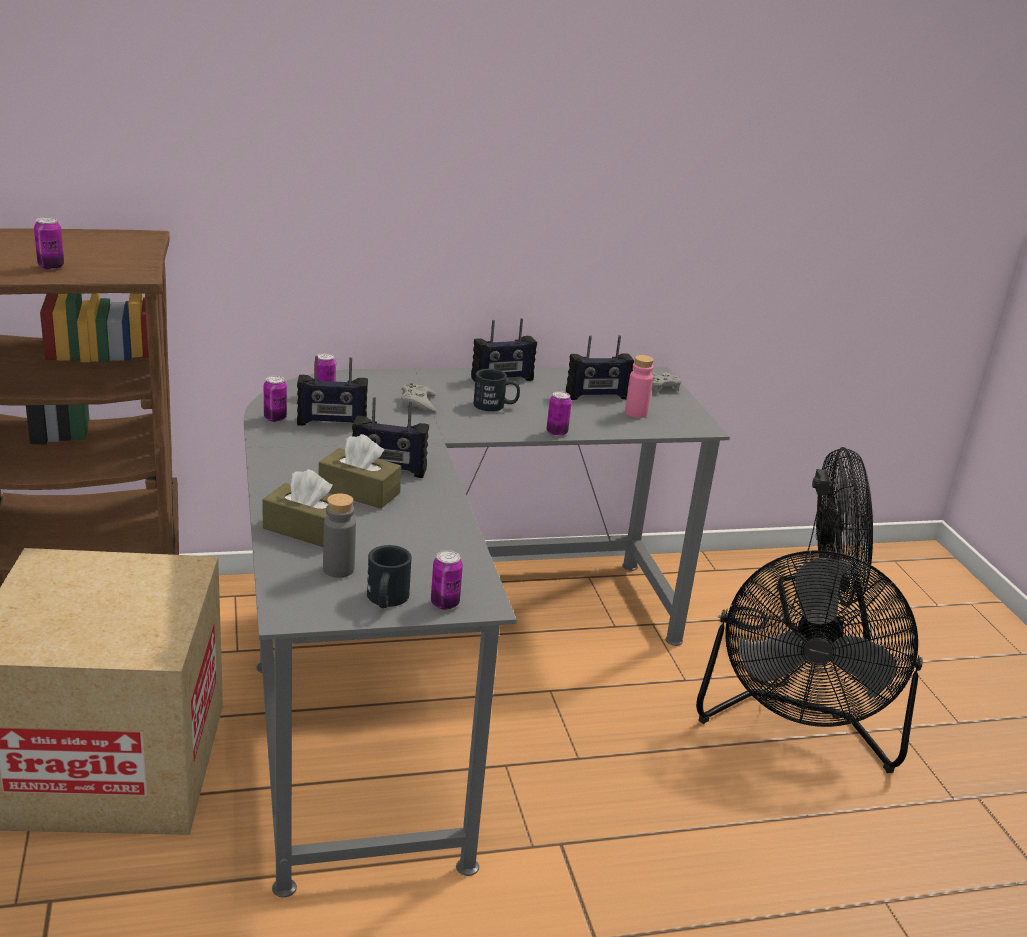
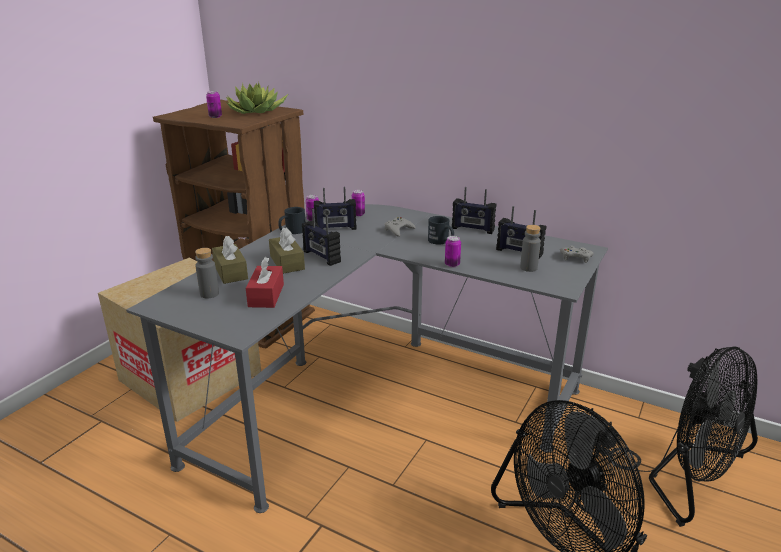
camera: 45 degrees right, 0 degrees up
(102, 245) = (256, 111): none -> potted plant
(332, 423) = (335, 228): radio -> radio turned 45 degrees counterclockwise
(386, 600) = (201, 315): black mug -> black mug (292, 231)
(417, 544) = (266, 295): none -> red tissue box
(445, 603) = (223, 328): can -> none
(636, 413) = (528, 268): pink bottle -> grey bottle

